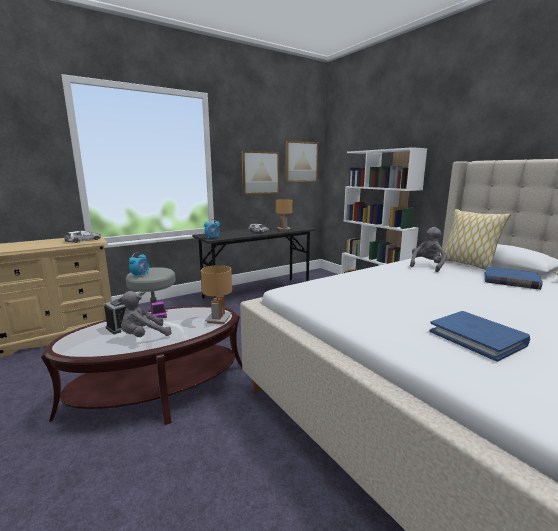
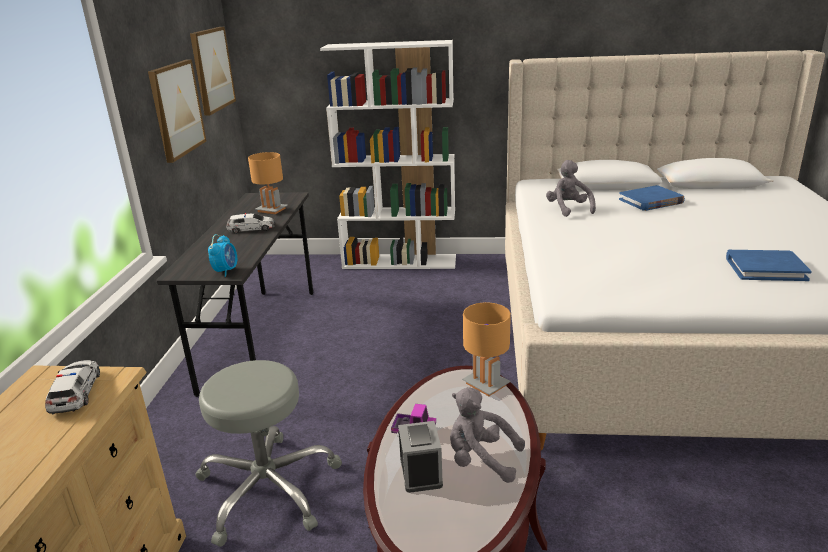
camera: 50 degrees left, 10 degrees up
(140, 275) = (253, 396): alarm clock -> none
(144, 336) = (481, 460): grey plush toy -> grey plush toy turned 105 degrees clockwise
(467, 264) = (584, 193): pillow -> none

